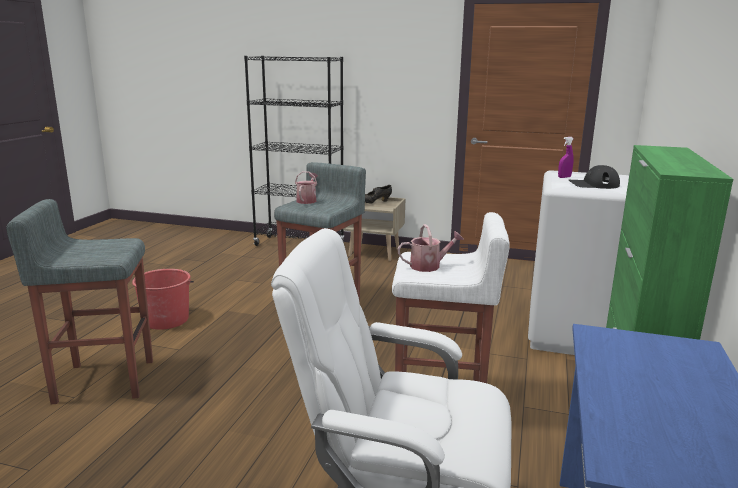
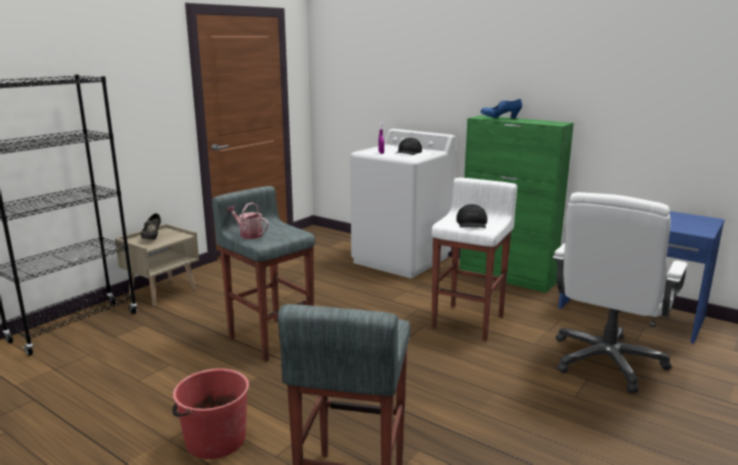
camera: 70 degrees left, 0 degrees up
(429, 266) = (472, 223): watering can -> black cap
(673, 153) = (500, 118): none -> blue shoe

